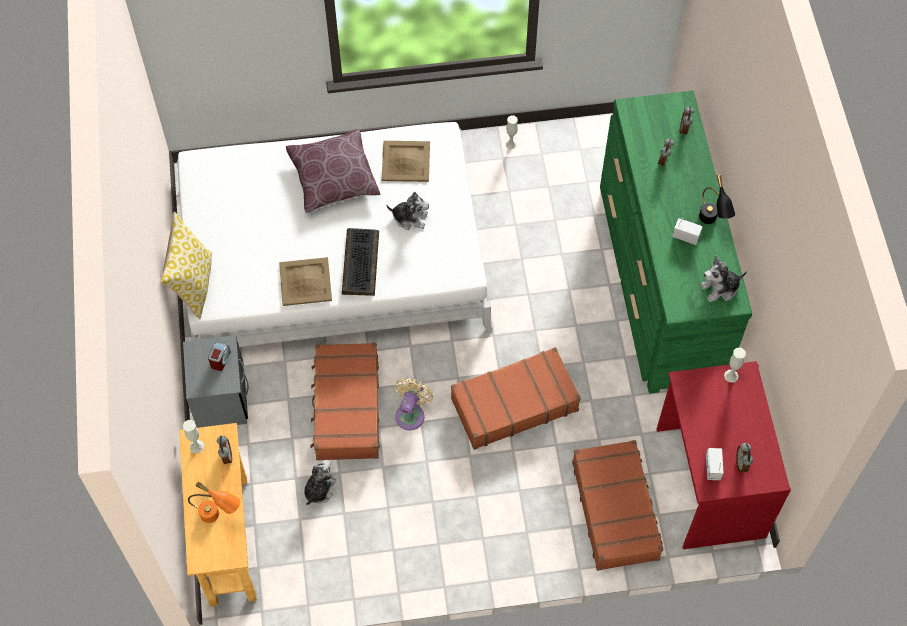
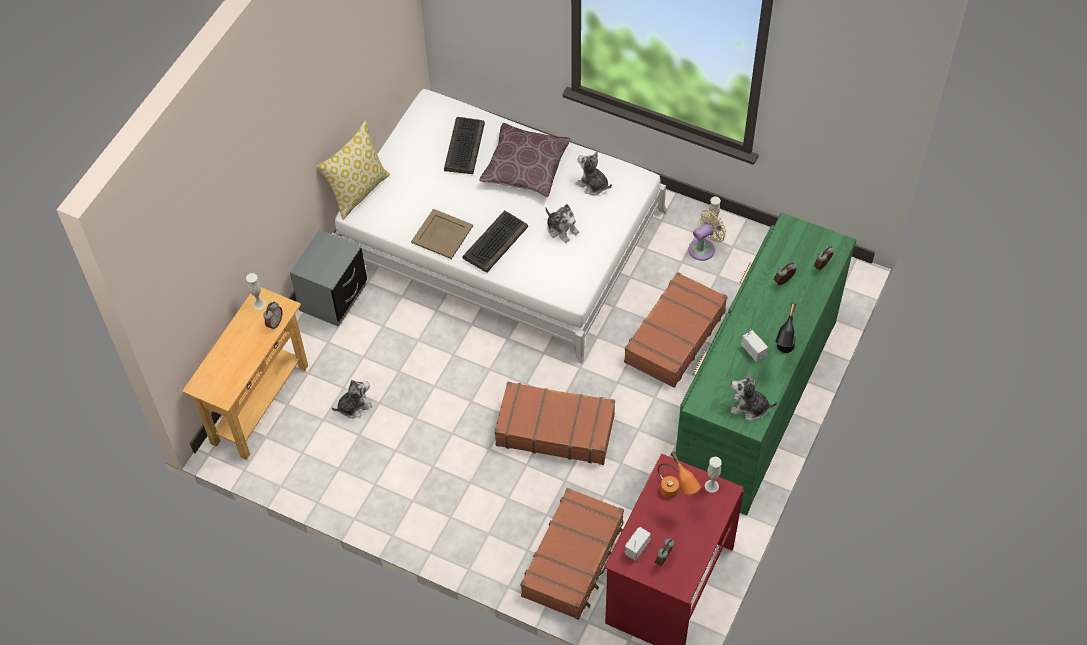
camera: 35 degrees right, 5 degrees down
(218, 517) = (234, 363): orange table lamp -> orange table lamp (675, 496)
(220, 359) = (335, 257): alarm clock -> none
(262, 187) = (464, 146): none -> keyboard
(346, 408) = (421, 357): brown suitcase -> brown suitcase (674, 337)
(406, 162) = (592, 185): beige tray -> plush toy
(411, 414) = (468, 390): beige fan -> beige fan (704, 248)

